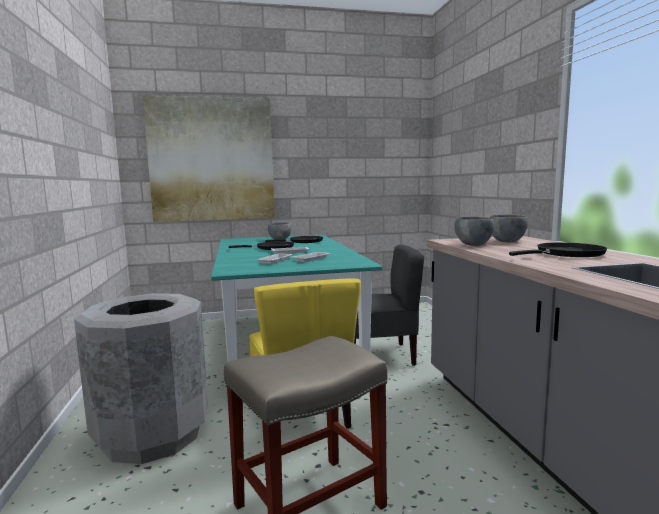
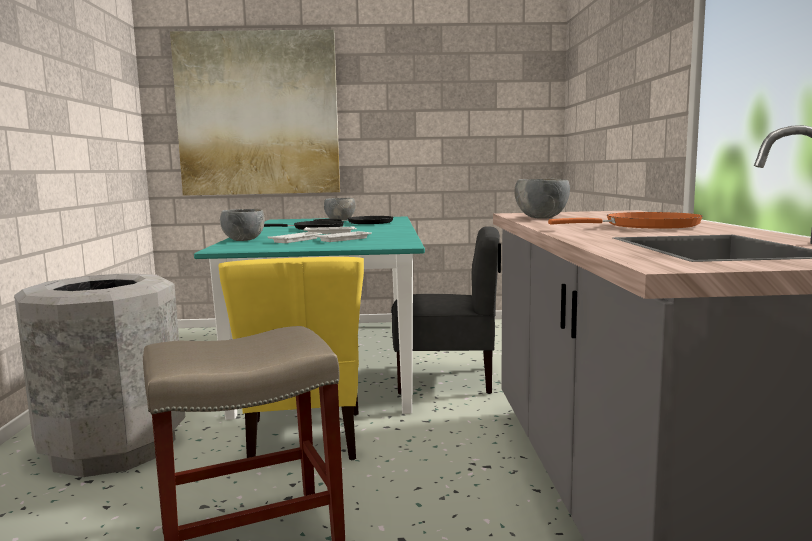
camera: 10 degrees right, 0 degrees up
(506, 241) = (598, 215): grey bowl -> grey bowl (243, 240)
(566, 254) = (645, 226): black frying pan -> orange frying pan

